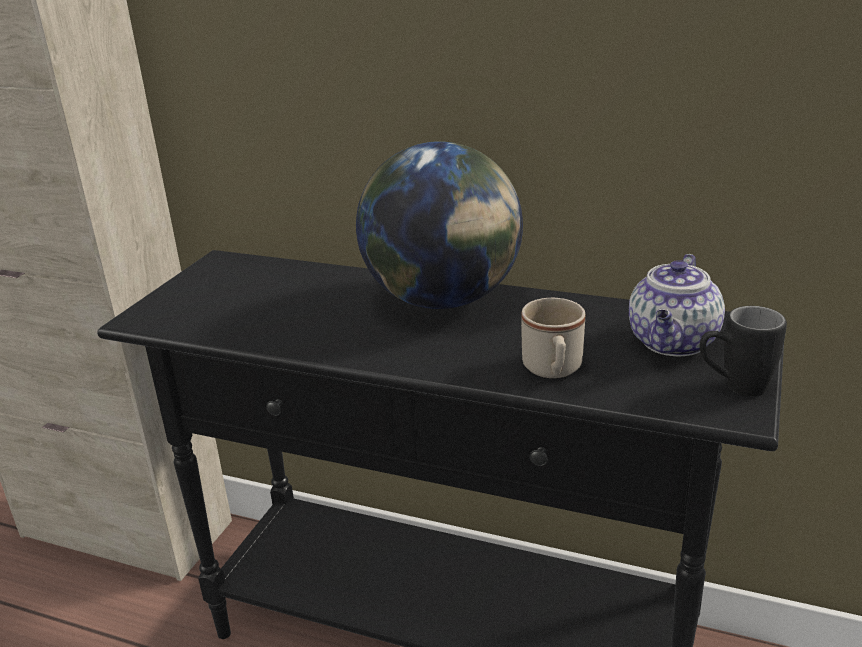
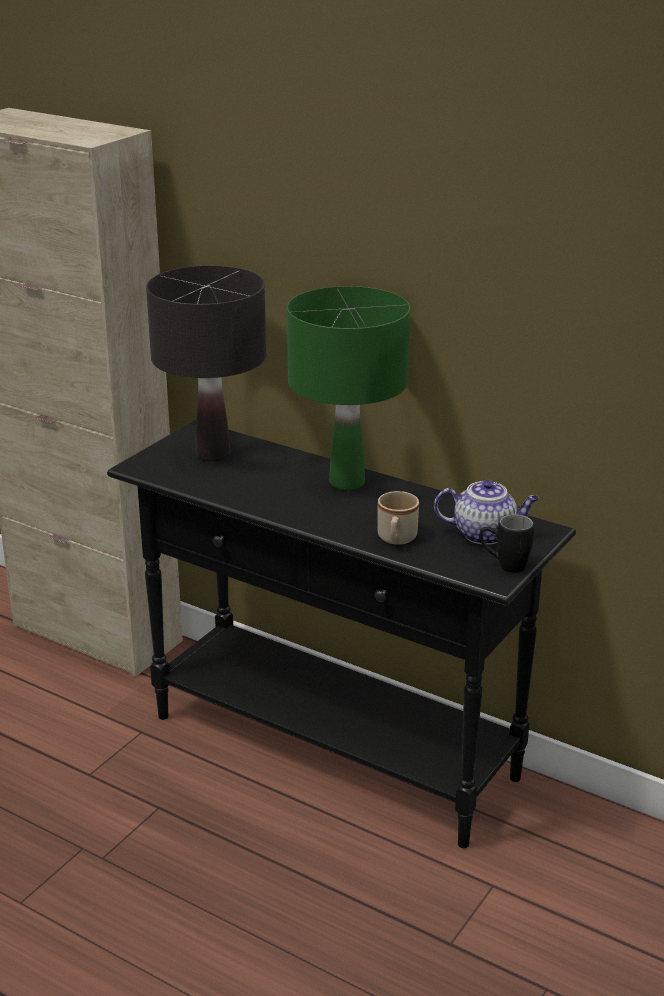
camera: 10 degrees right, 0 degrees up
(246, 288) = (212, 454): none -> black table lamp
(444, 300) = (347, 482): globe -> green table lamp
(673, 343) = (485, 534): teapot -> teapot turned 120 degrees counterclockwise

